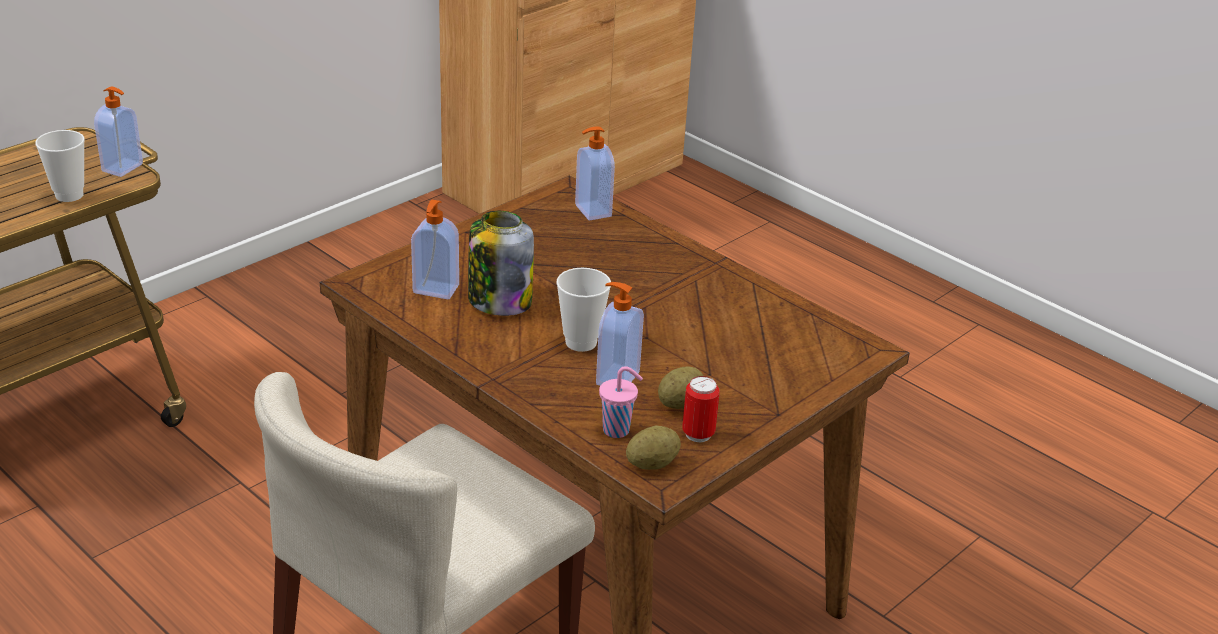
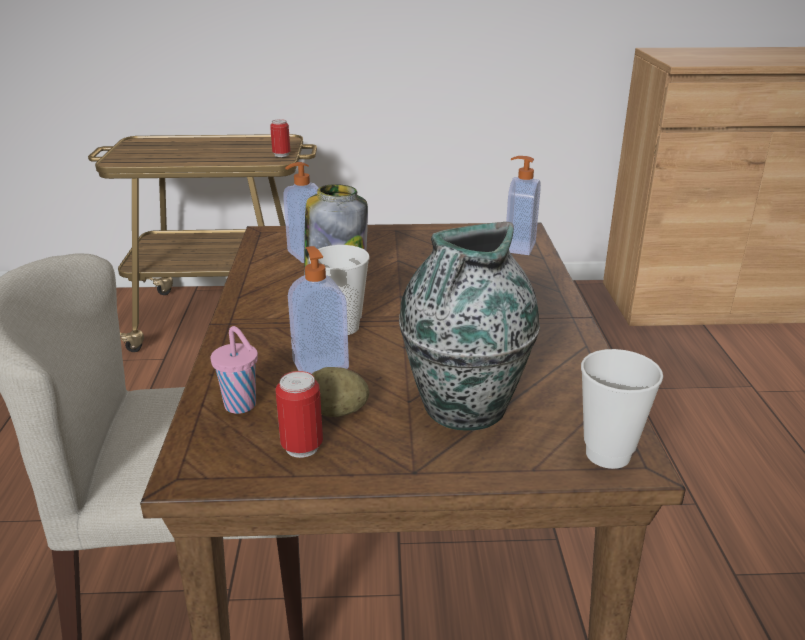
camera: 45 degrees right, 5 degrees down
(69, 195) = (231, 158): cup -> cup (607, 454)
(123, 168) = (281, 155): soap dispenser -> can
(652, 464) = (213, 450): potato -> none
(747, 363) = (463, 409): none -> vase

